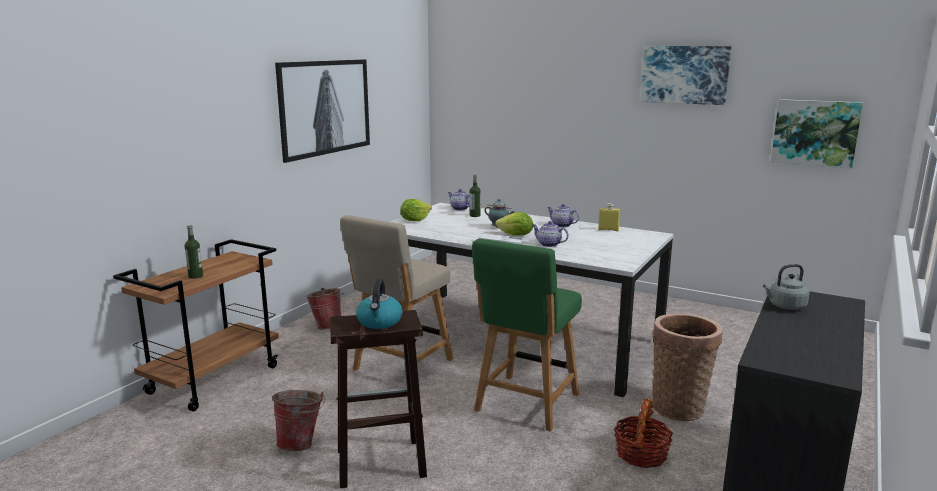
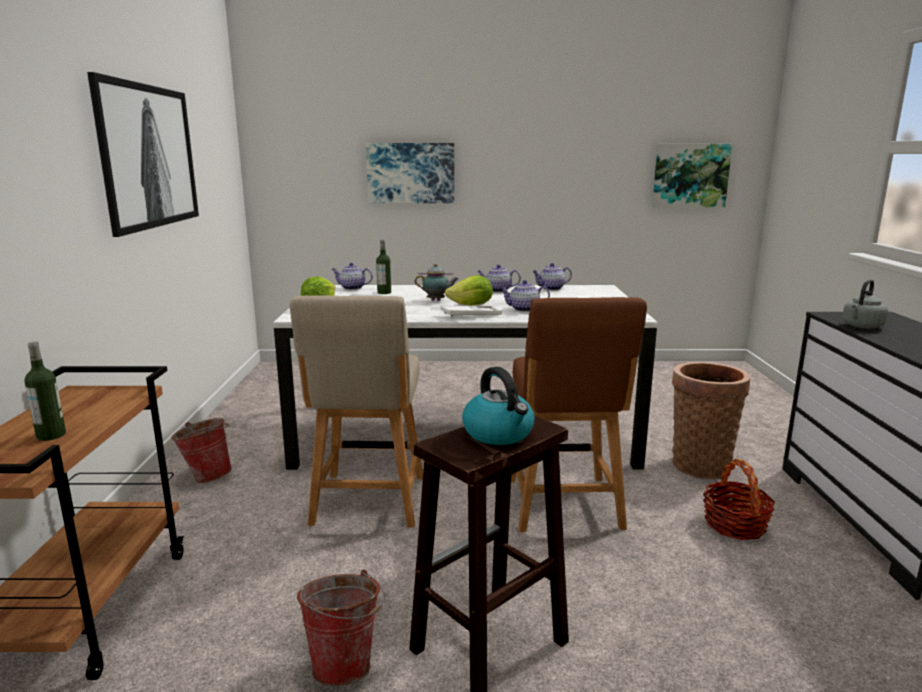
camera: 30 degrees left, 0 degrees up
(525, 404) = (564, 507): green chair -> brown chair
(608, 230) = (551, 288): yellow bottle -> teapot
(685, 74) = (563, 121): picture -> picture (411, 173)

